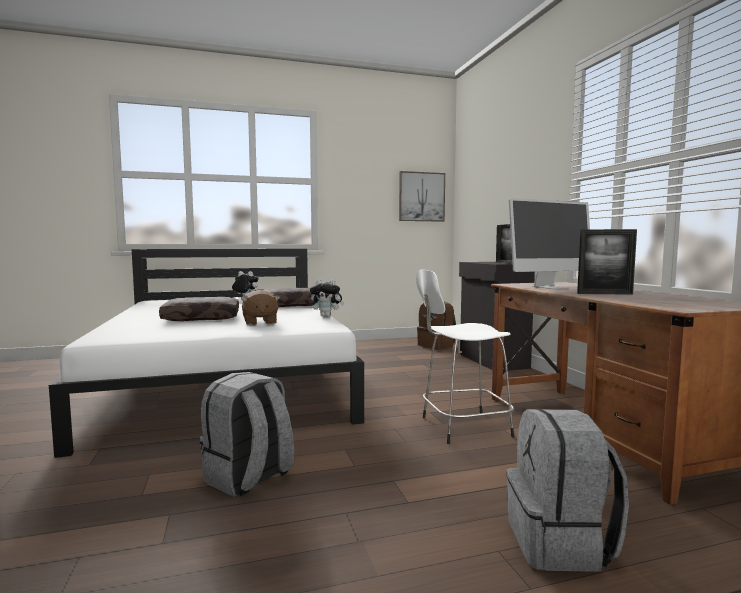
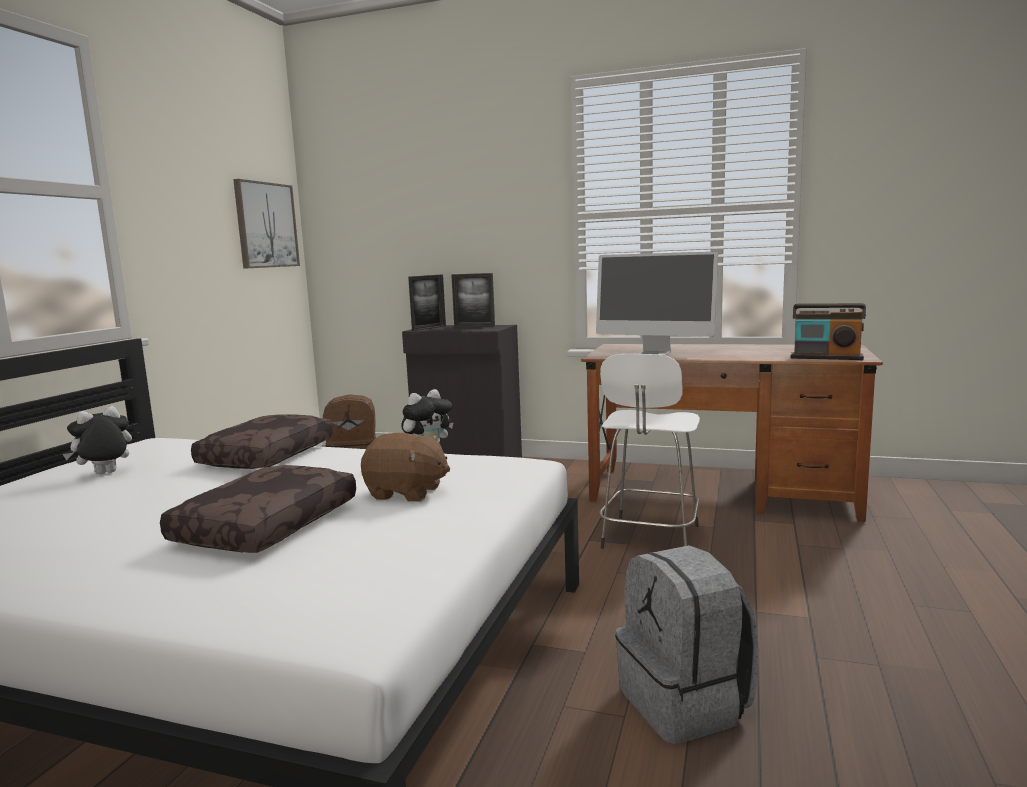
camera: 55 degrees left, 5 degrees up
(550, 287) = (654, 353): monitor -> monitor turned 105 degrees clockwise
(560, 543) = (908, 578): grey backpack -> none
(604, 293) = (735, 353): picture frame -> picture frame (429, 328)
(655, 304) = (826, 357): none -> radio

